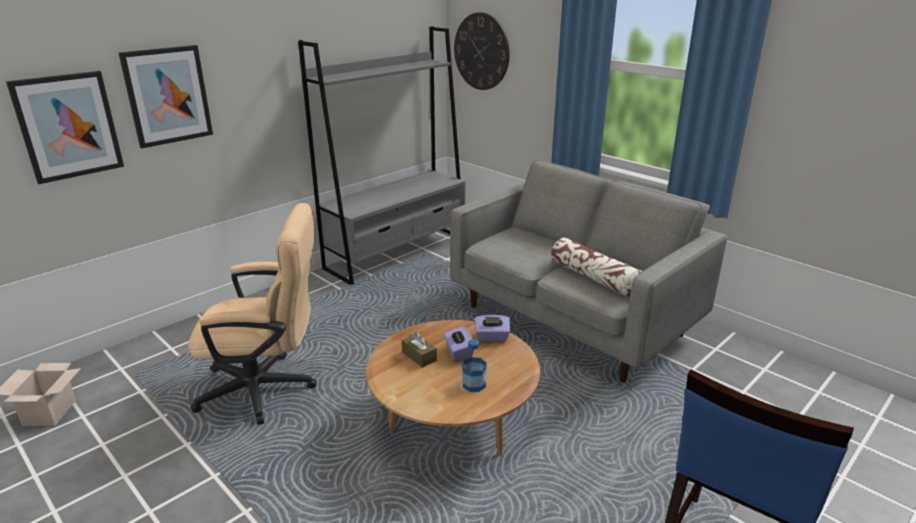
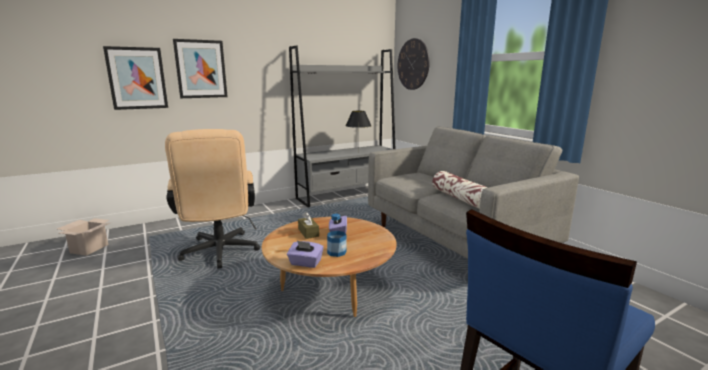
camera: 15 degrees right, 10 degrees down
(267, 389) = (220, 254): beige office chair -> beige office chair turned 60 degrees clockwise
(411, 191) = (358, 152): none -> black table lamp
(492, 338) = (368, 229): purple tissue box -> purple tissue box (305, 263)

